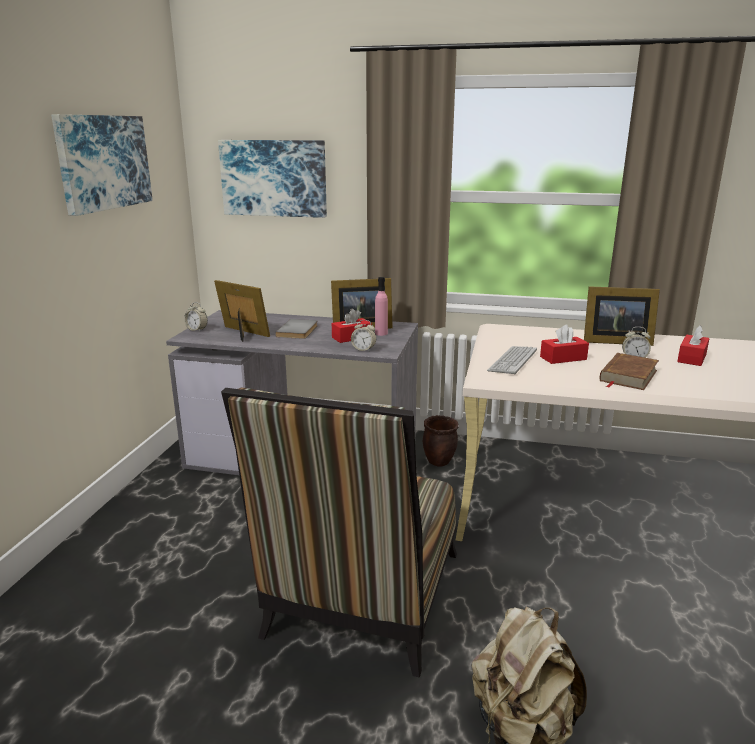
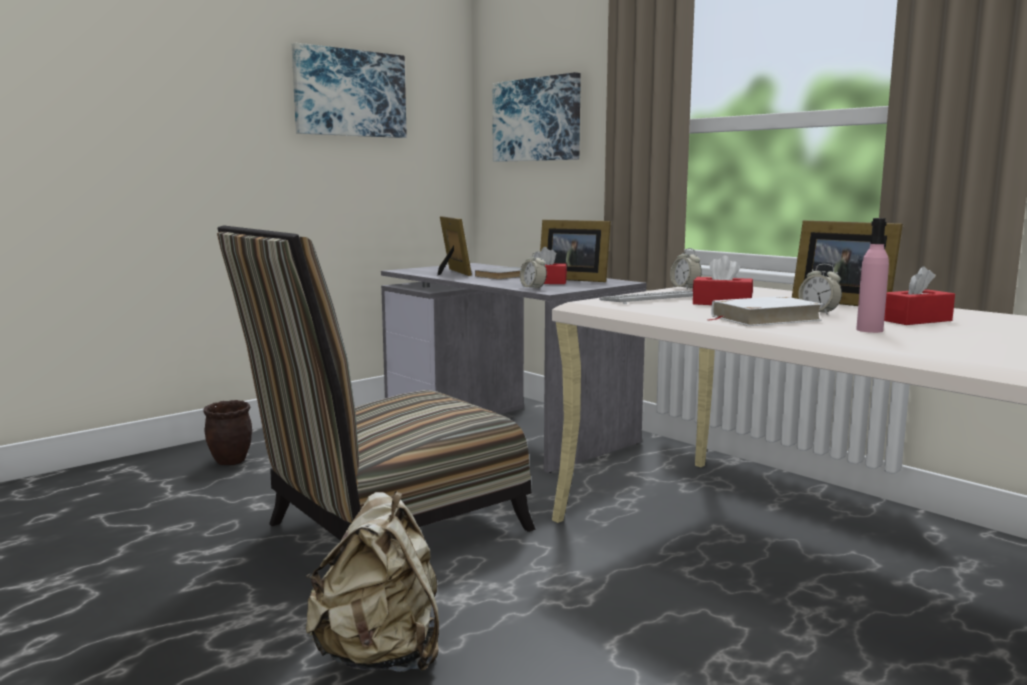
camera: 35 degrees right, 10 degrees down
(197, 330) = (421, 268): alarm clock -> alarm clock (685, 288)
(381, 333) = (583, 283): pink bottle -> pink bottle (869, 330)
(438, 462) = (640, 463): brown planter -> brown planter (229, 461)
(627, 376) = (764, 318): brown book -> white book

